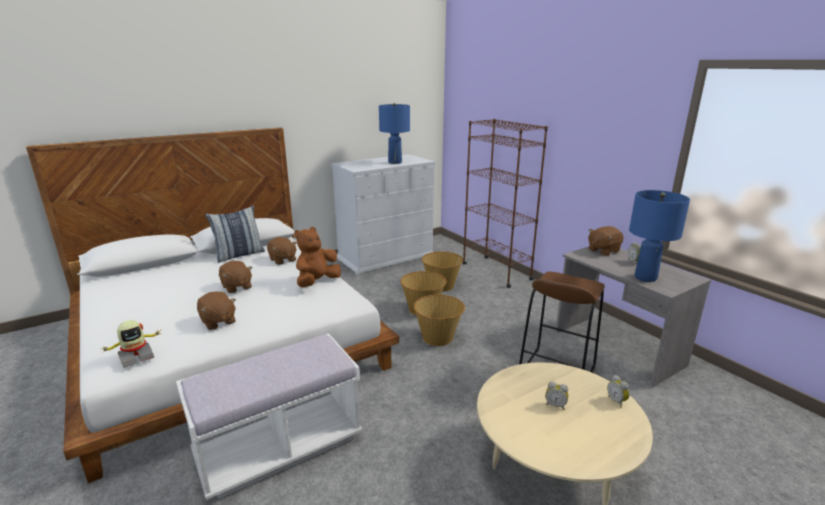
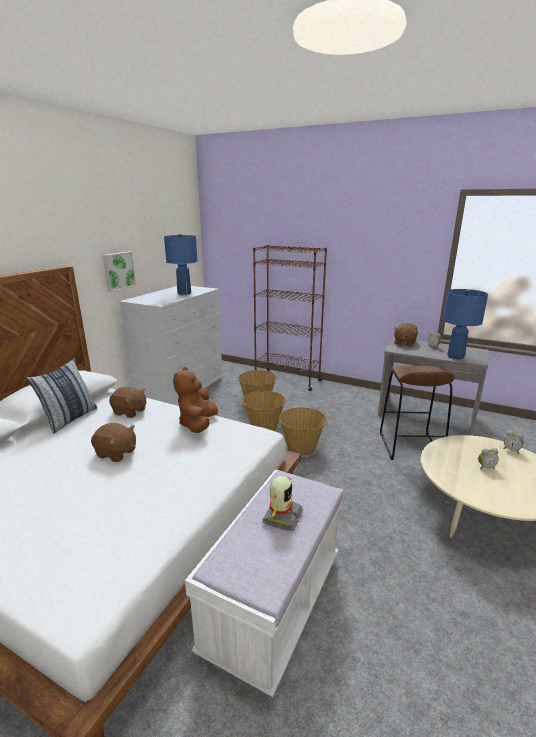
camera: 30 degrees left, 0 degrees up
(136, 357) = (98, 574): toy robot -> toy robot (281, 517)
(218, 322) = (144, 497): brown plush toy -> none
(335, 135) = (118, 271): none -> picture

